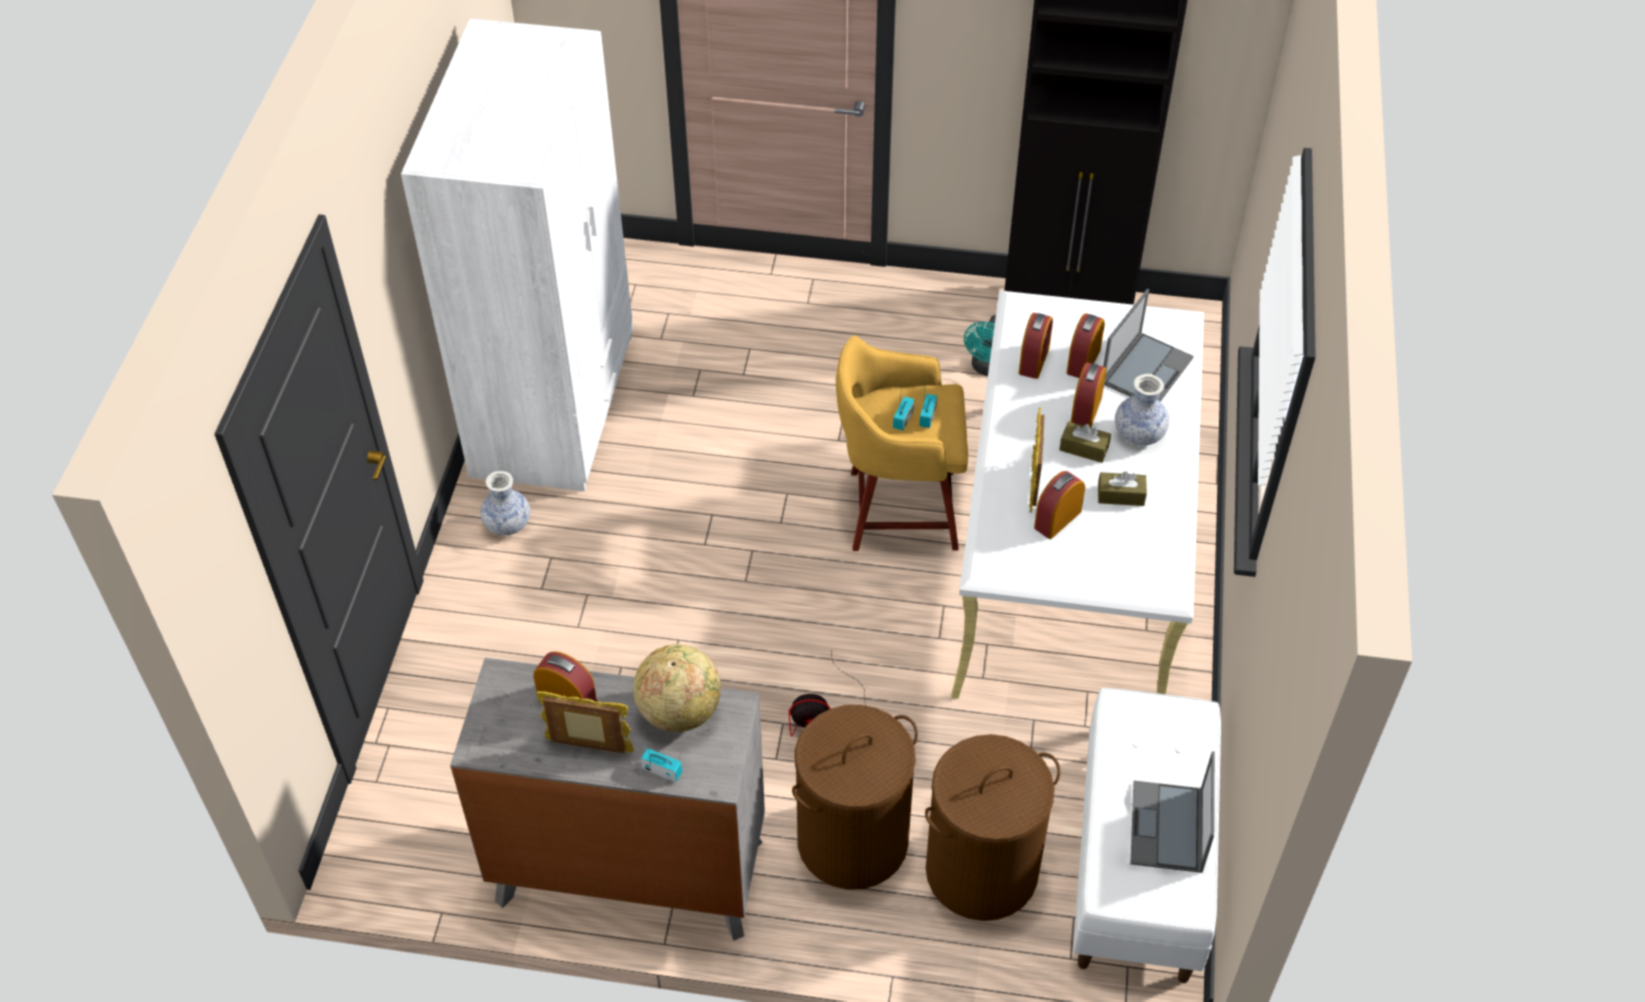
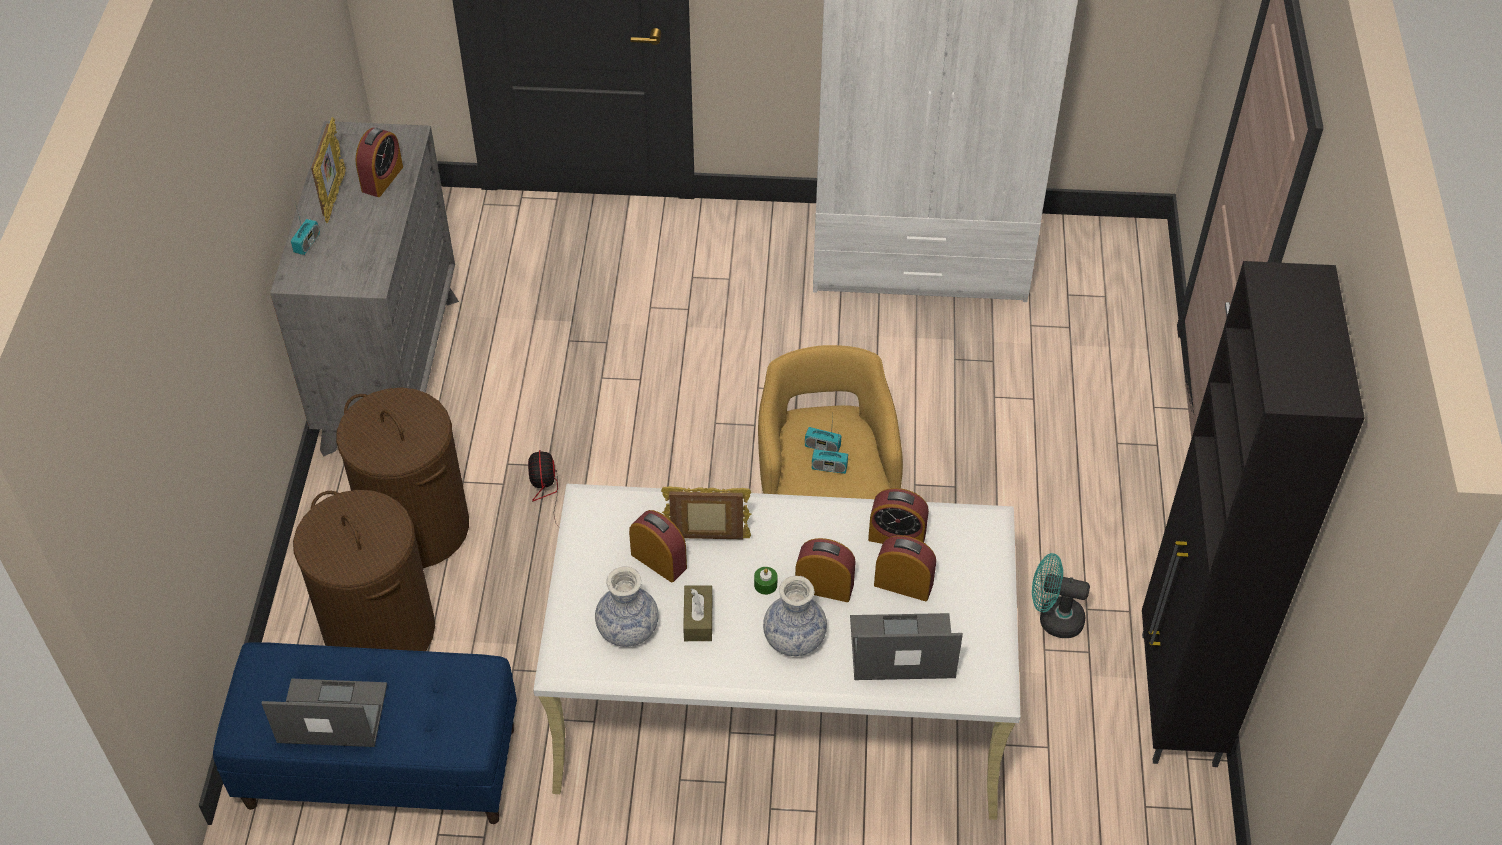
camera: 85 degrees right, 0 degrees up
(507, 523) = (765, 244): vase -> vase (628, 629)
(679, 711) = (368, 248): globe -> none
(1084, 448) = (765, 585): brown tissue box -> green candle
(1139, 865) = (380, 768): white bench -> blue bench
(1147, 369) = (900, 648): laptop -> laptop turned 150 degrees clockwise

